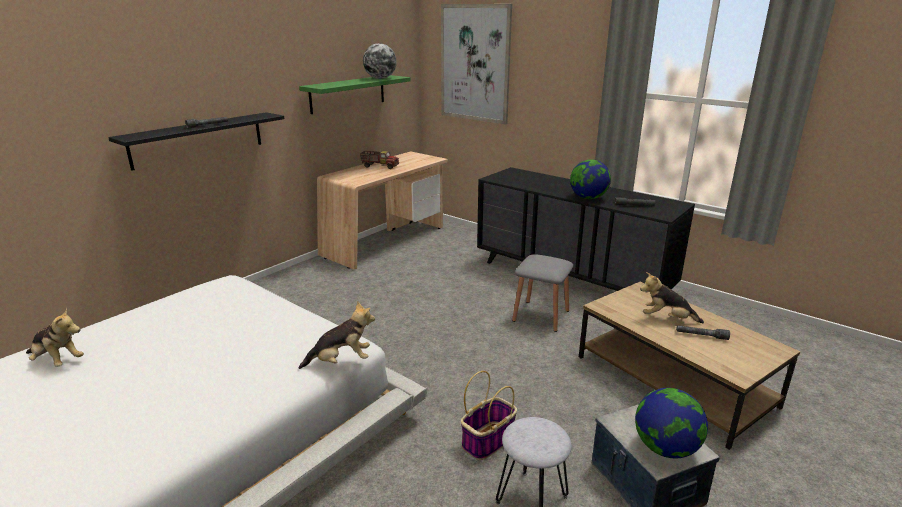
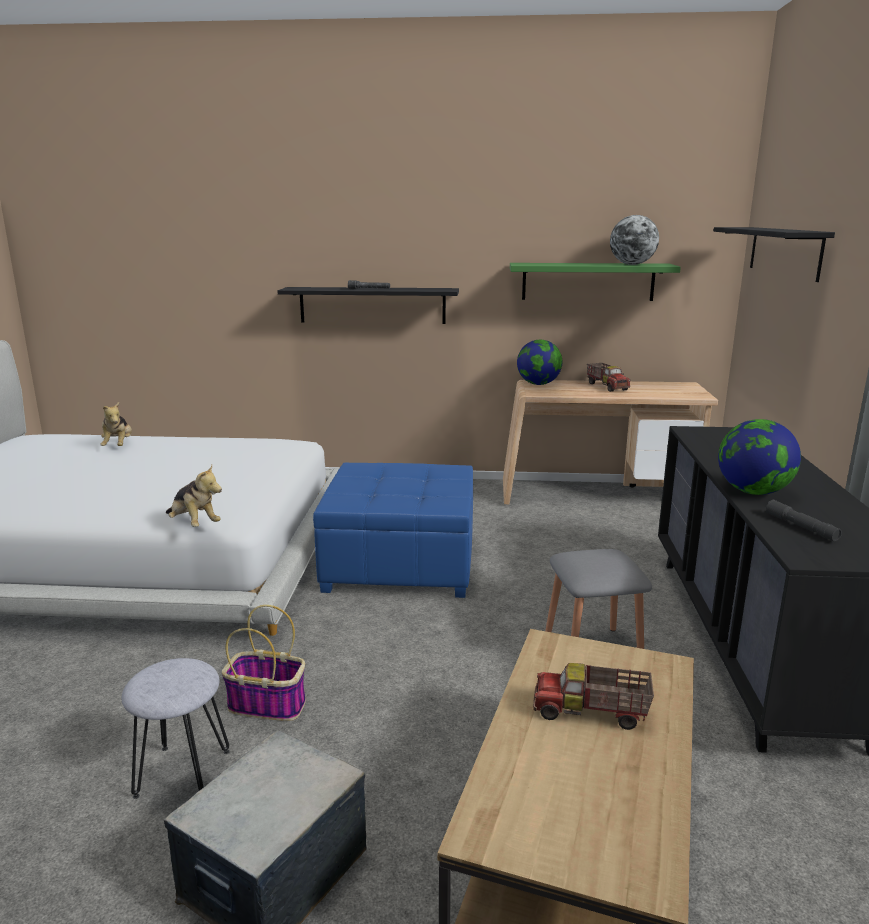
camera: 55 degrees right, 5 degrees down
(372, 331) = (400, 561): none -> blue ottoman
(475, 63) = (784, 251): picture -> black shelf
(665, 448) = (241, 810): globe -> globe (538, 384)
(667, 319) = (591, 713): plush toy -> toy truck
(701, 335) = (577, 763): grey flashlight -> none

